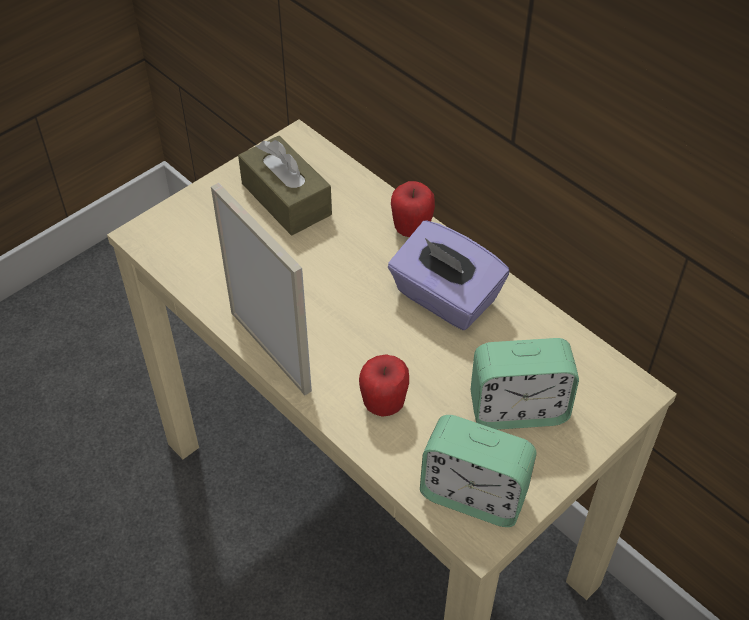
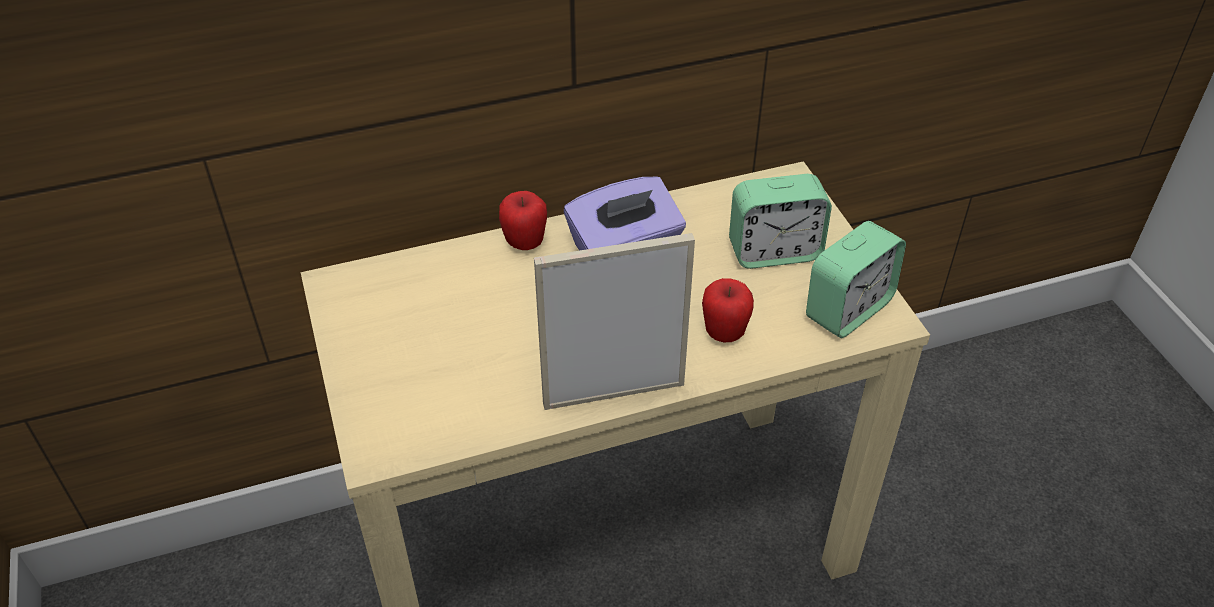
camera: 65 degrees left, 5 degrees down
(286, 199) = (414, 318): brown tissue box -> none
(518, 409) = (774, 251): alarm clock -> alarm clock turned 60 degrees clockwise

